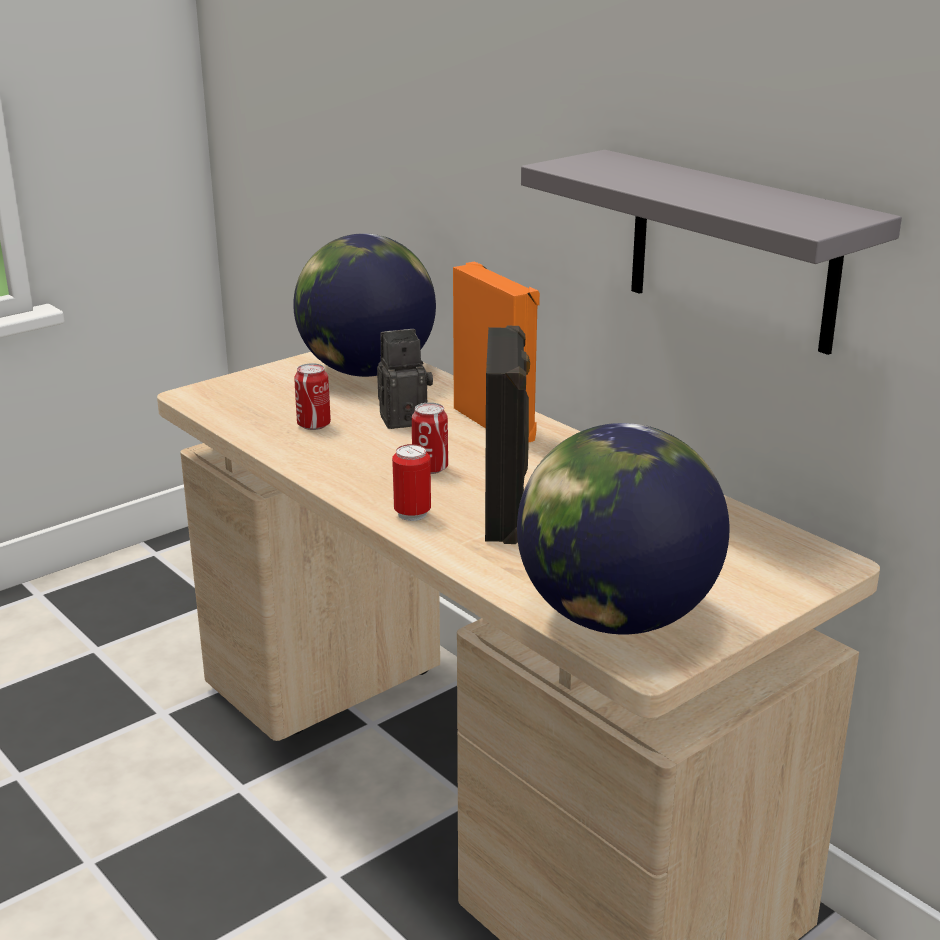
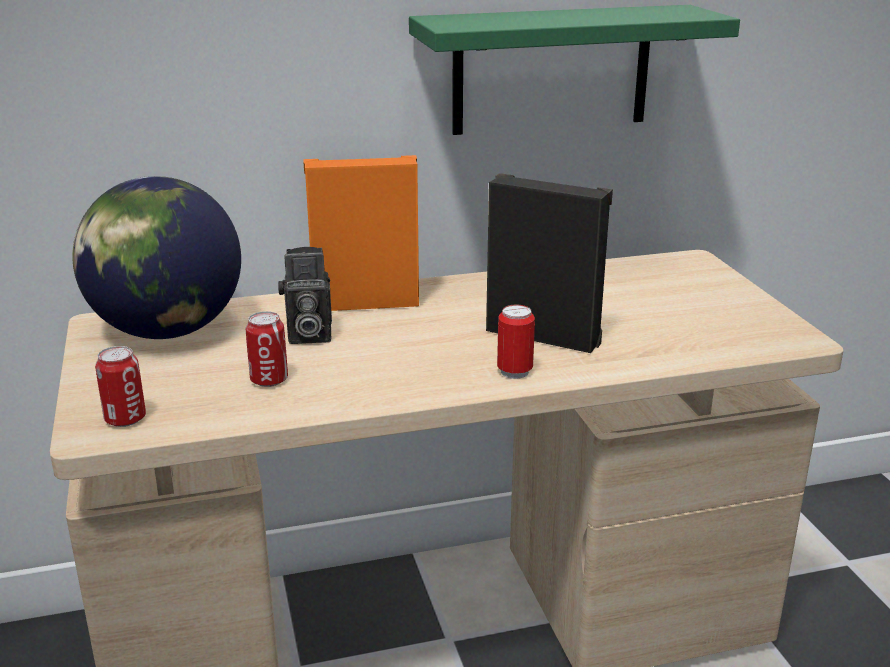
camera: 65 degrees left, 0 degrees up
(405, 418) = (307, 336): camera -> camera turned 105 degrees counterclockwise
(430, 468) = (429, 347): can -> can (125, 419)
(615, 617) = (735, 336): globe -> none
(732, 251) = (551, 70): grey shelf -> green shelf

